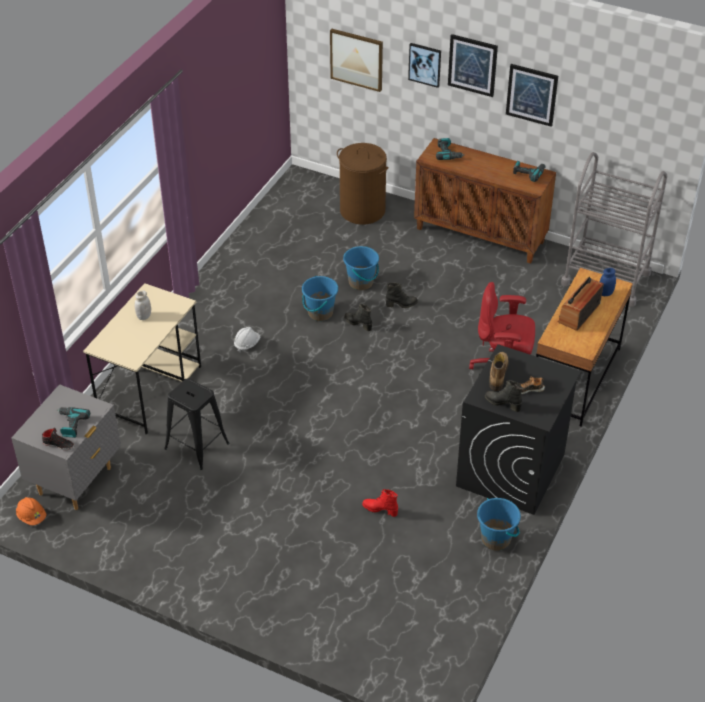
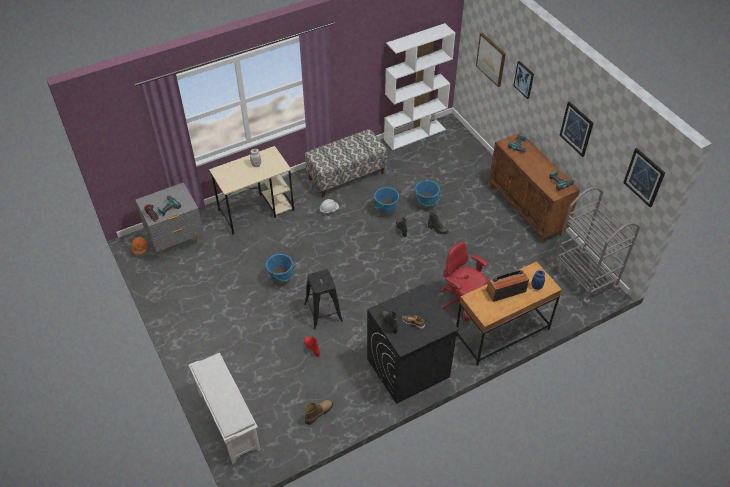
camera: 35 degrees right, 5 degrees up
(197, 446) = (251, 255): black stool -> black stool (323, 312)
(230, 294) = (346, 175): none -> bench
(270, 208) = (415, 134): none -> white bookcase
(359, 647) = (228, 421): none -> white shoe rack
(362, 211) = (467, 160): brown laundry basket -> none
(472, 65) = (548, 92): picture -> picture (644, 177)
(496, 539) = (360, 405): blue bucket -> blue bucket (281, 279)
(497, 374) = (405, 302): boot -> boot (318, 413)

